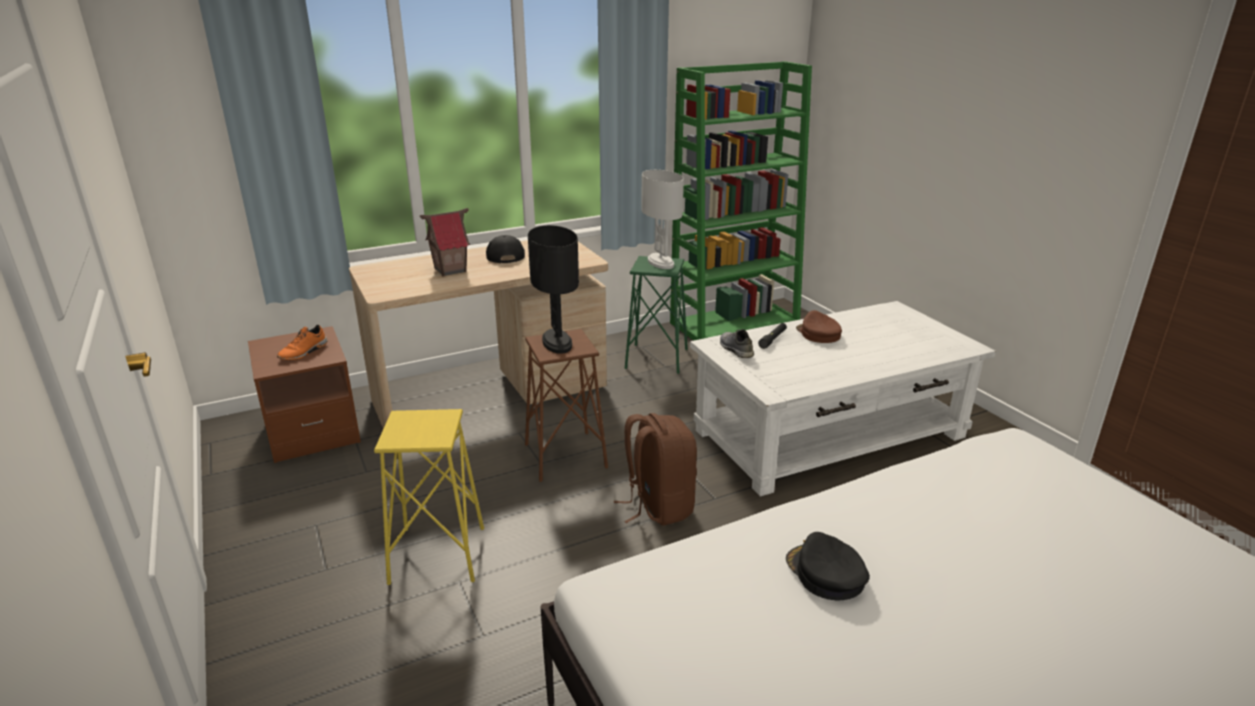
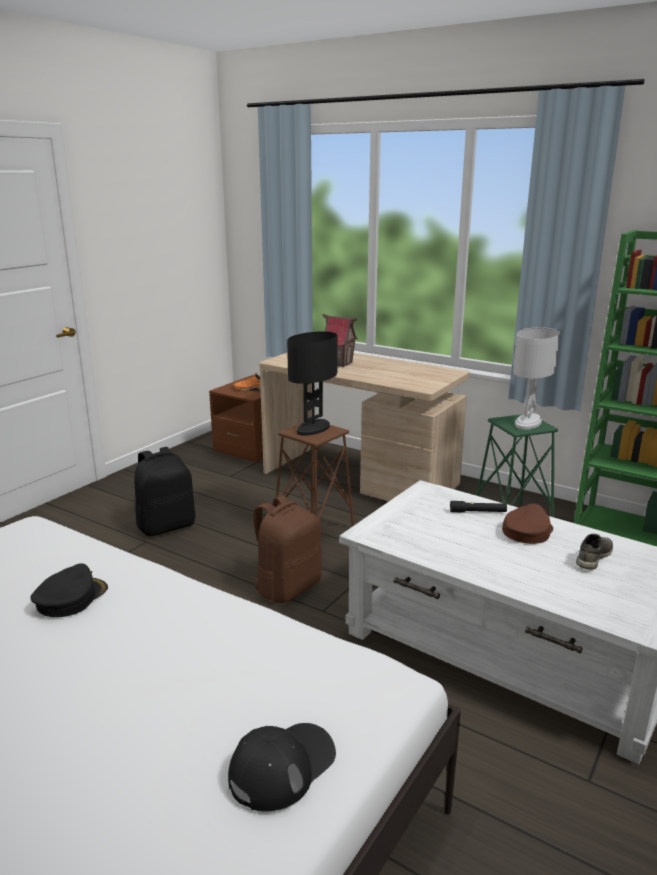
camera: 60 degrees right, 5 degrees down
(437, 554) = (167, 526): yellow stool -> black backpack
(504, 254) = (392, 367): black cap -> black cap (282, 766)
(735, 349) = (429, 500): grey shoe -> grey shoe (592, 557)

